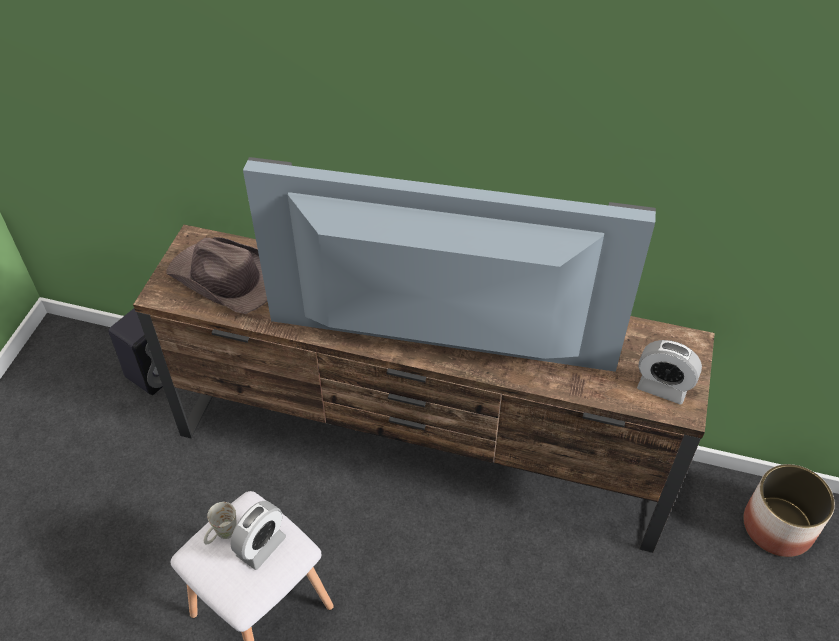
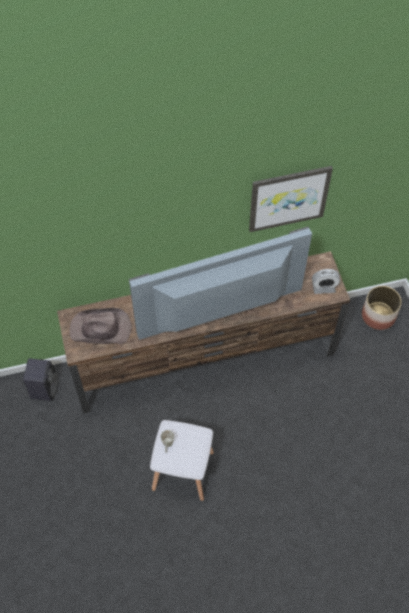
camera: 30 degrees left, 10 degrees up
(261, 546) = (187, 441): alarm clock -> none
(645, 147) = (288, 197): none -> picture

